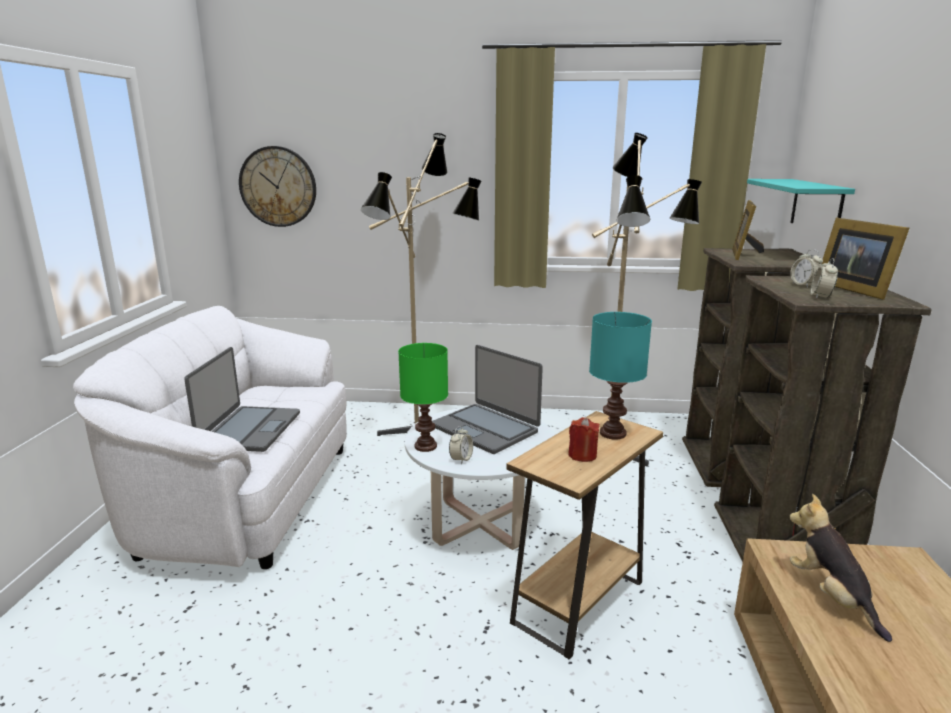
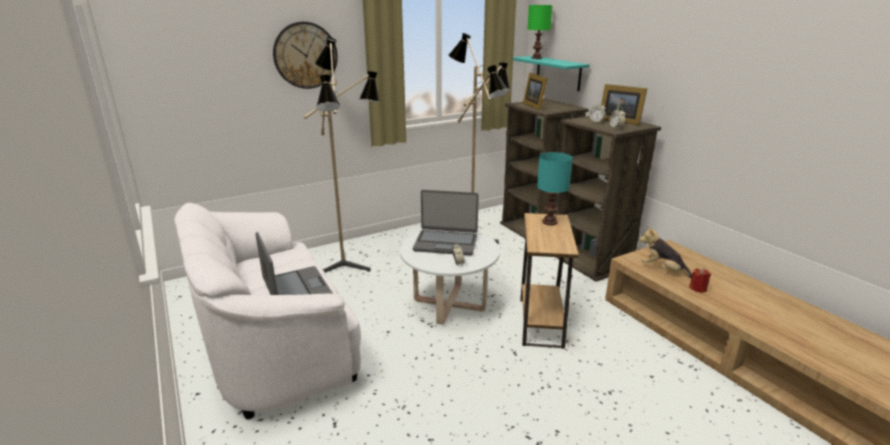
camera: 35 degrees left, 5 degrees up
(278, 186) = (178, 88): wall clock -> wall clock (305, 55)
(426, 446) = (428, 263): green table lamp -> green table lamp (536, 58)
(582, 455) = (553, 237): red candle -> red candle (698, 288)

